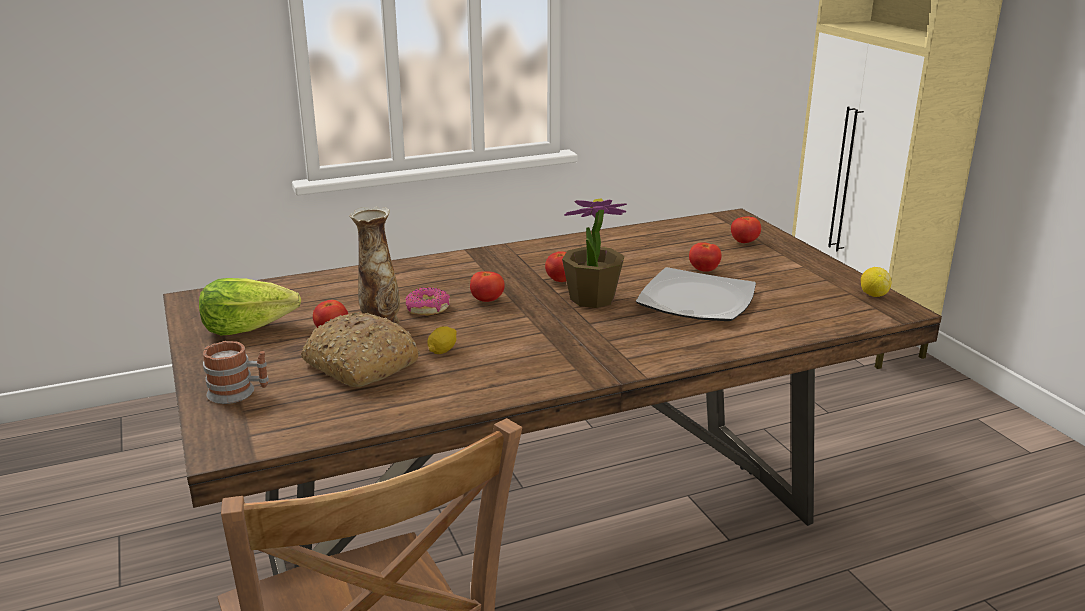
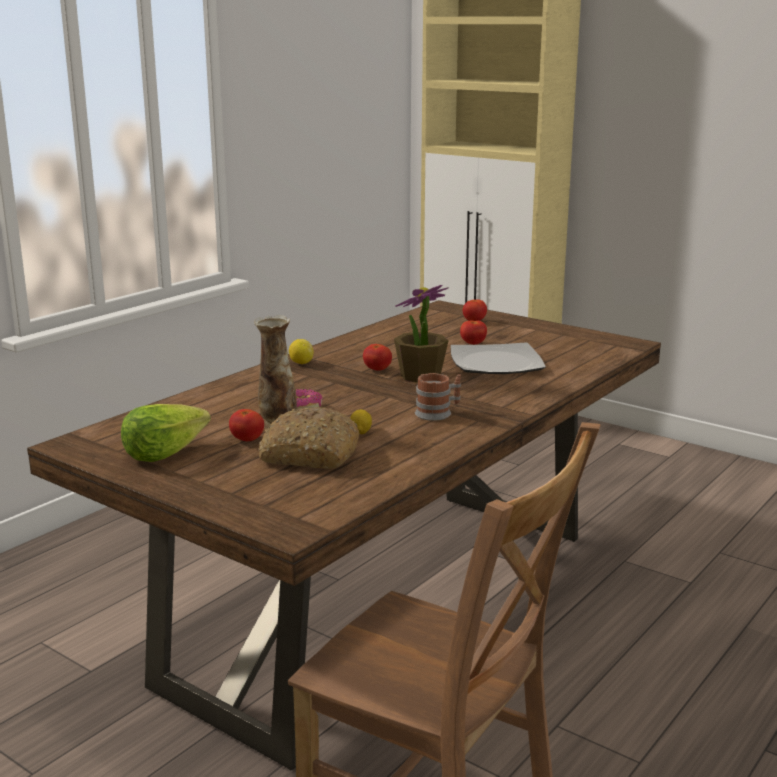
camera: 30 degrees left, 5 degrees down
(239, 393) = (239, 495): mug -> mug (438, 413)
(487, 300) = (341, 393): tomato -> none
(873, 295) = (605, 338): lemon -> lemon (301, 363)

